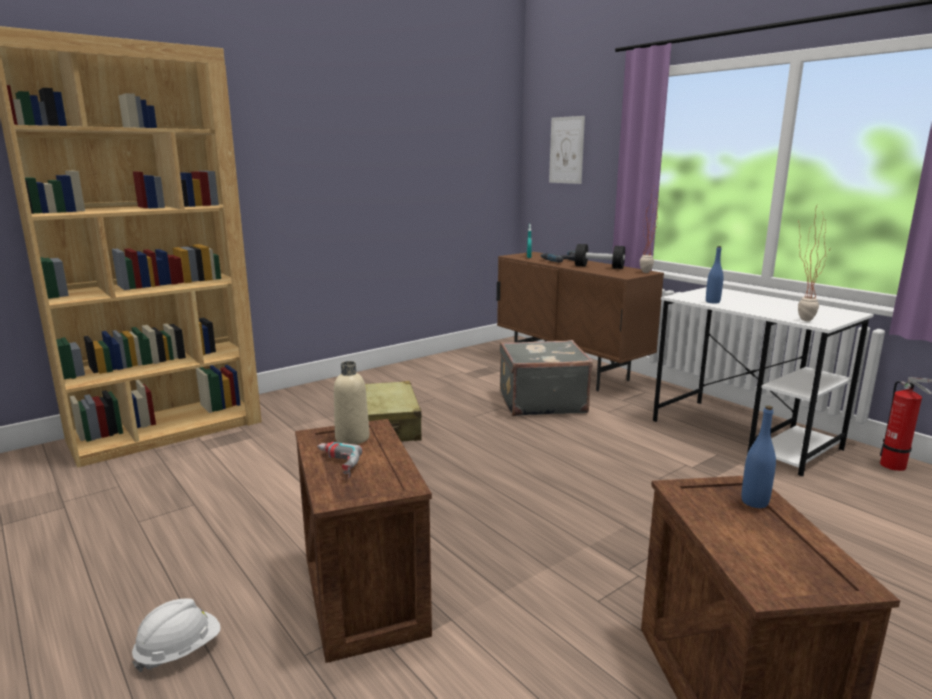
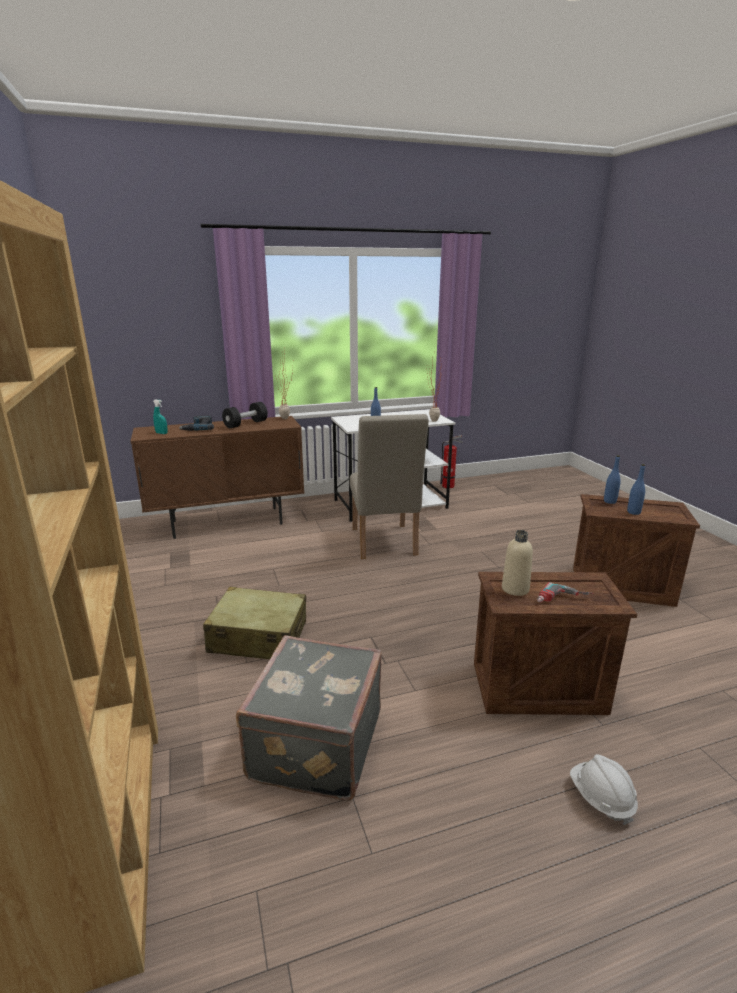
camera: 70 degrees left, 5 degrees up
(541, 402) = (280, 550): grey suitcase -> grey suitcase (314, 745)
(566, 150) = (139, 319): picture -> none
(619, 449) = (384, 544): none -> beige chair
(726, 526) = (633, 512): none -> blue bottle

